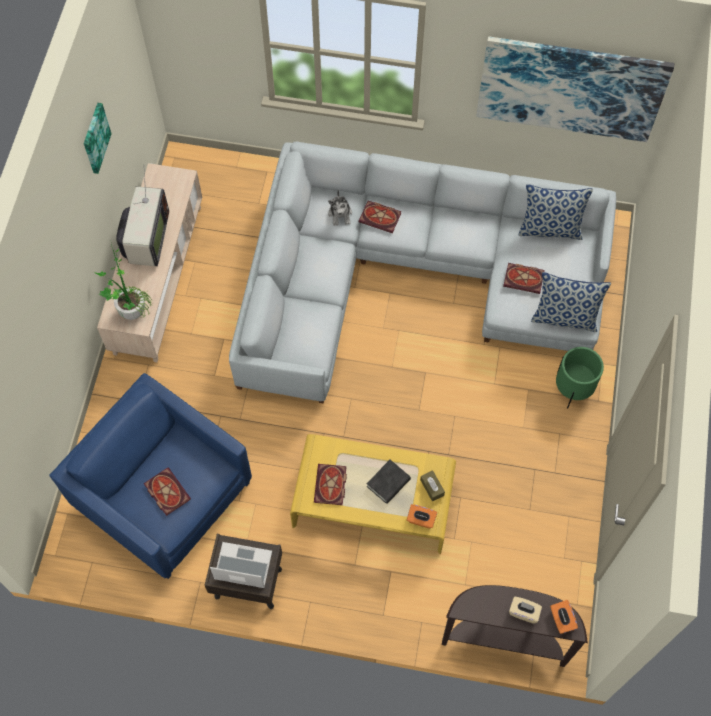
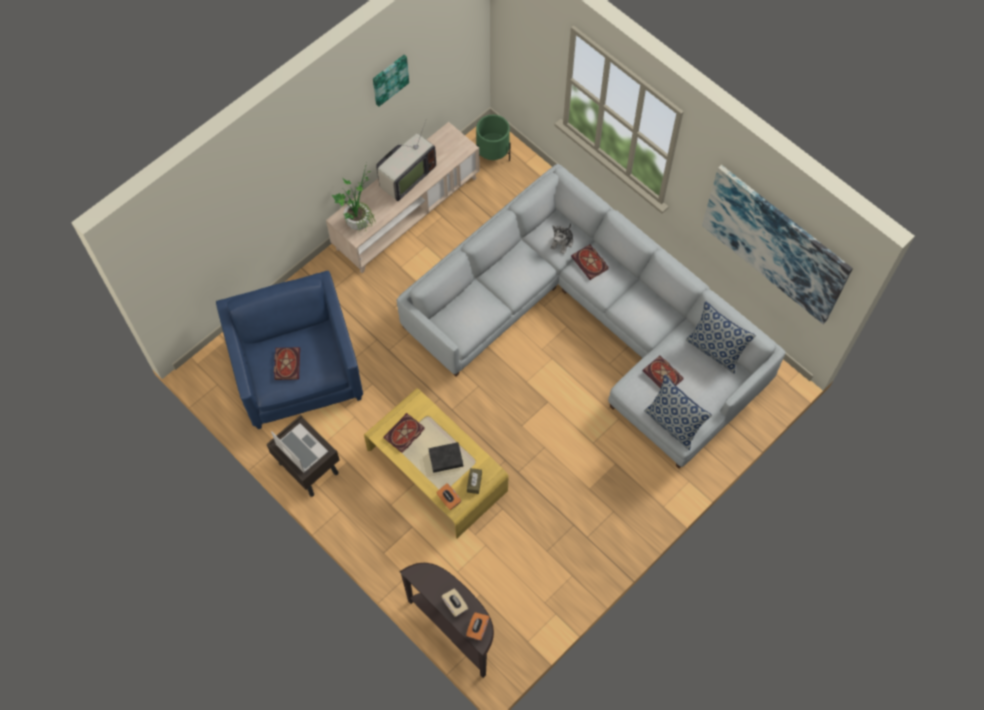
camera: 35 degrees right, 0 degrees up
(573, 388) = (651, 485): green planter -> green planter (492, 154)

